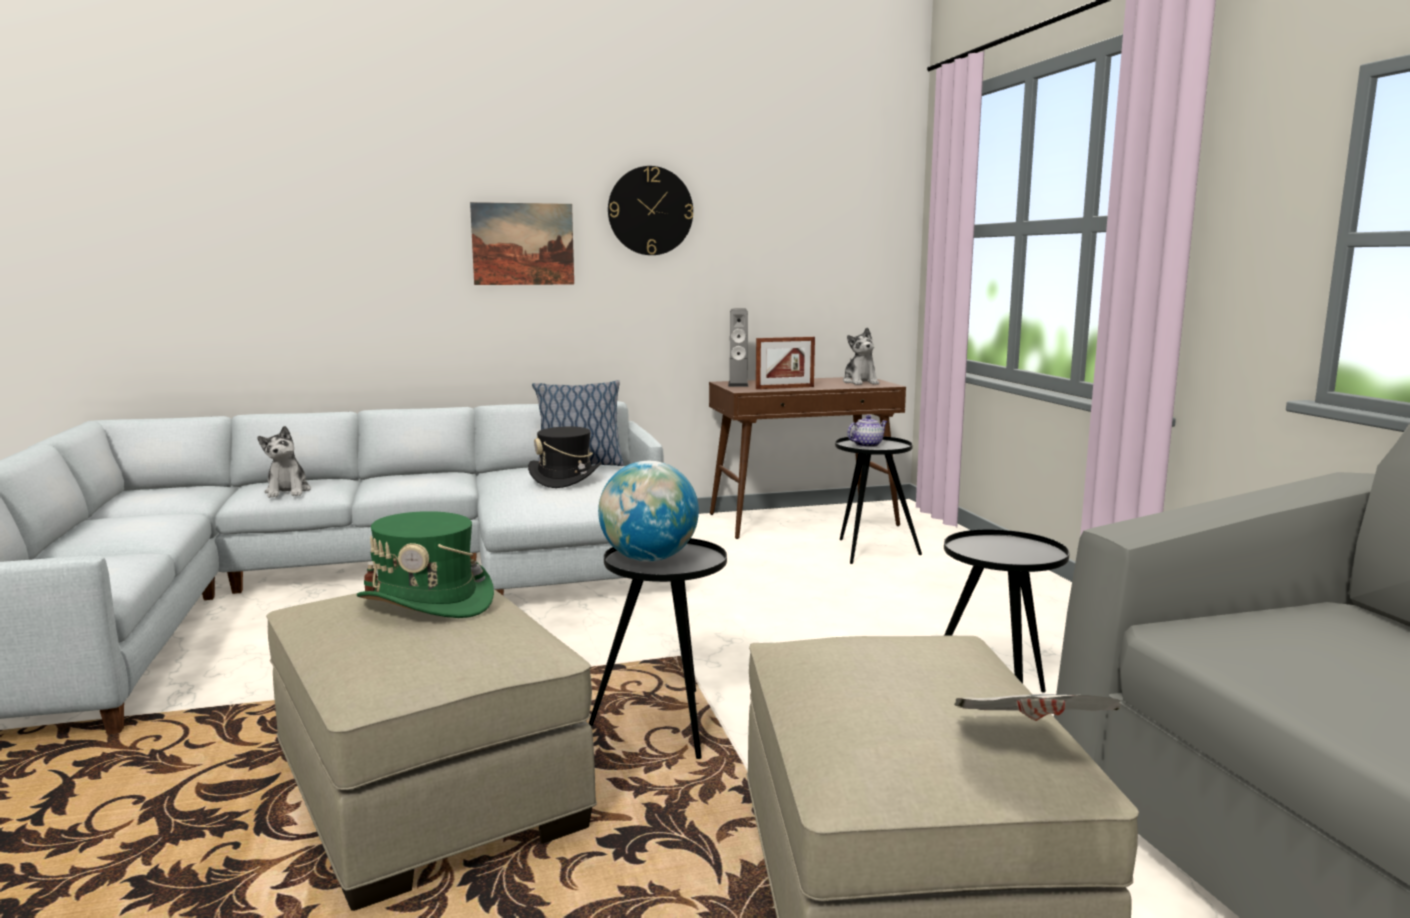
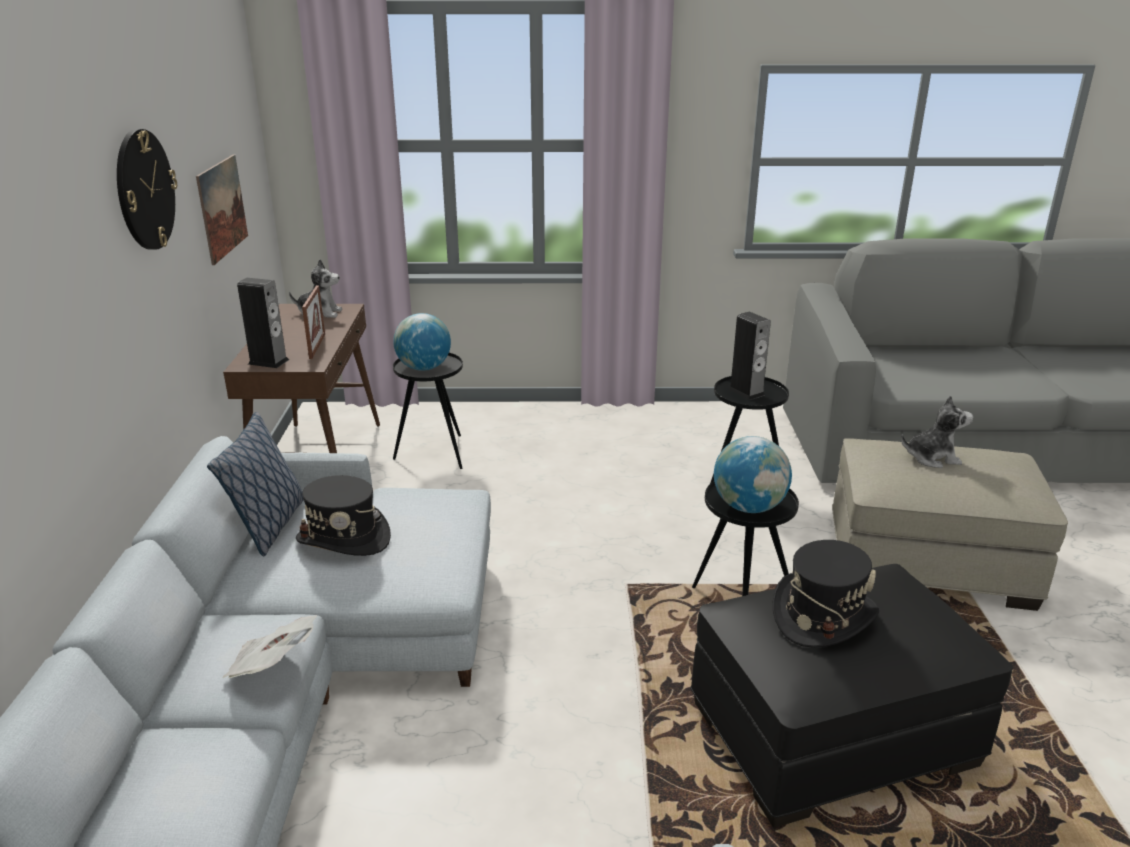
camera: 75 degrees left, 15 degrees up
(288, 491) = (203, 789): plush toy -> plush toy (932, 458)
(426, 789) = (829, 734): beige ottoman -> black ottoman
(427, 602) = (823, 616): green hat -> black hat
(523, 244) = (74, 287): picture -> picture (222, 208)
(867, 445) = (424, 368): teapot -> globe
(1002, 548) = (746, 392): none -> speaker
(1030, 745) = (1006, 454): newspaper -> newspaper (273, 666)

